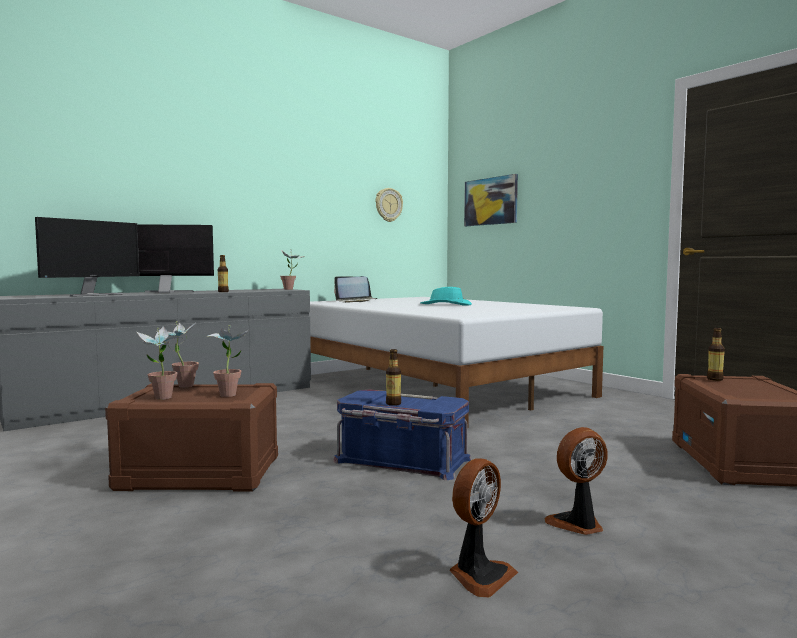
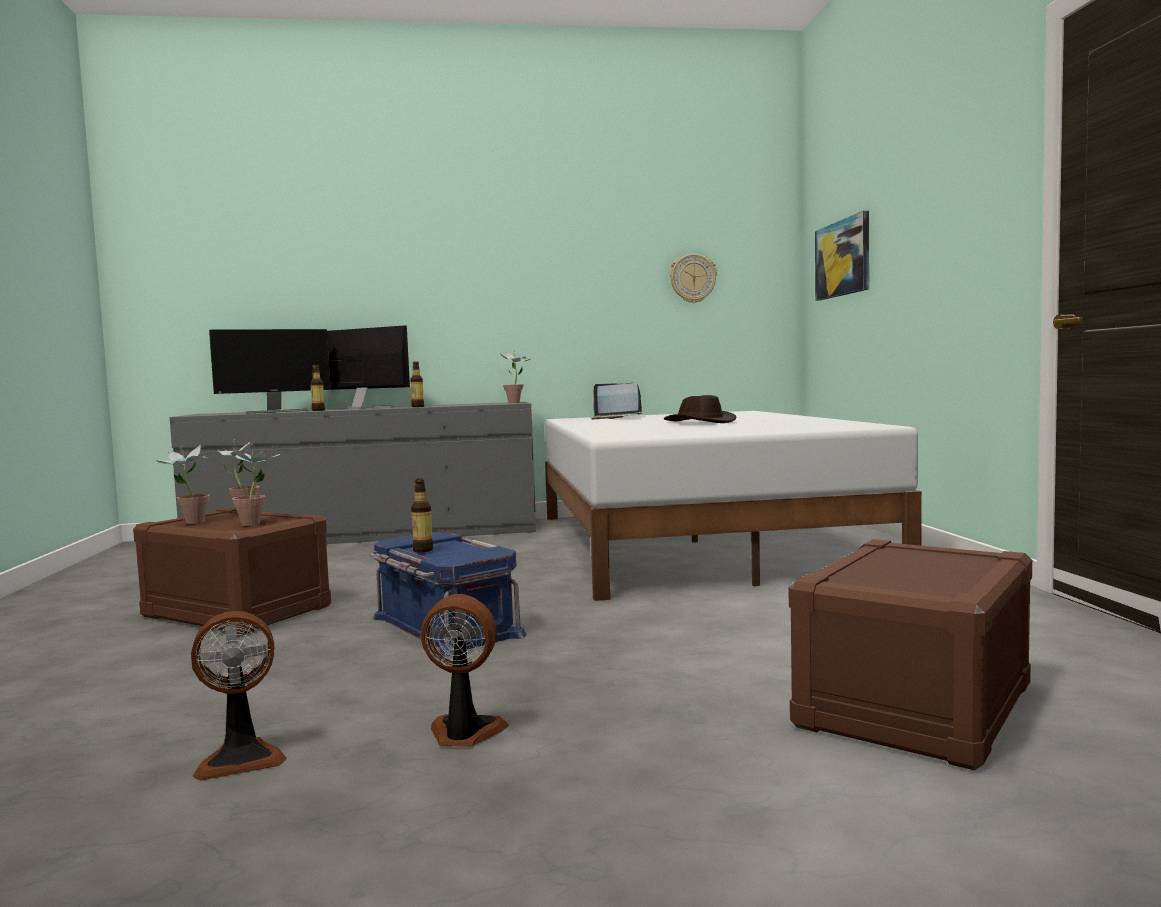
camera: 30 degrees right, 0 degrees up
(446, 305) = (699, 422): turquoise hat -> brown hat
(715, 379) = (908, 551): bottle -> bottle (318, 410)

